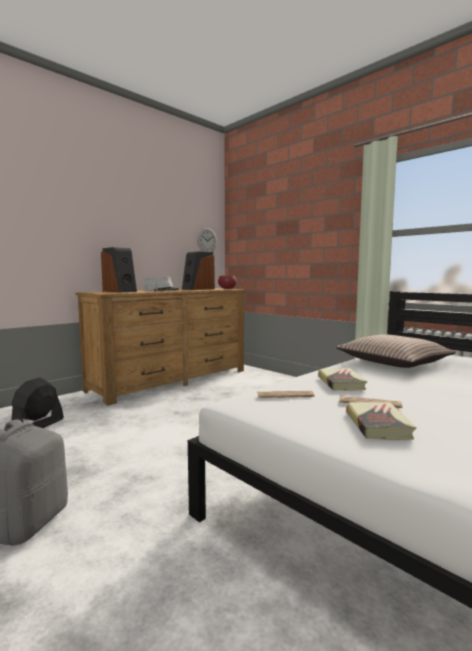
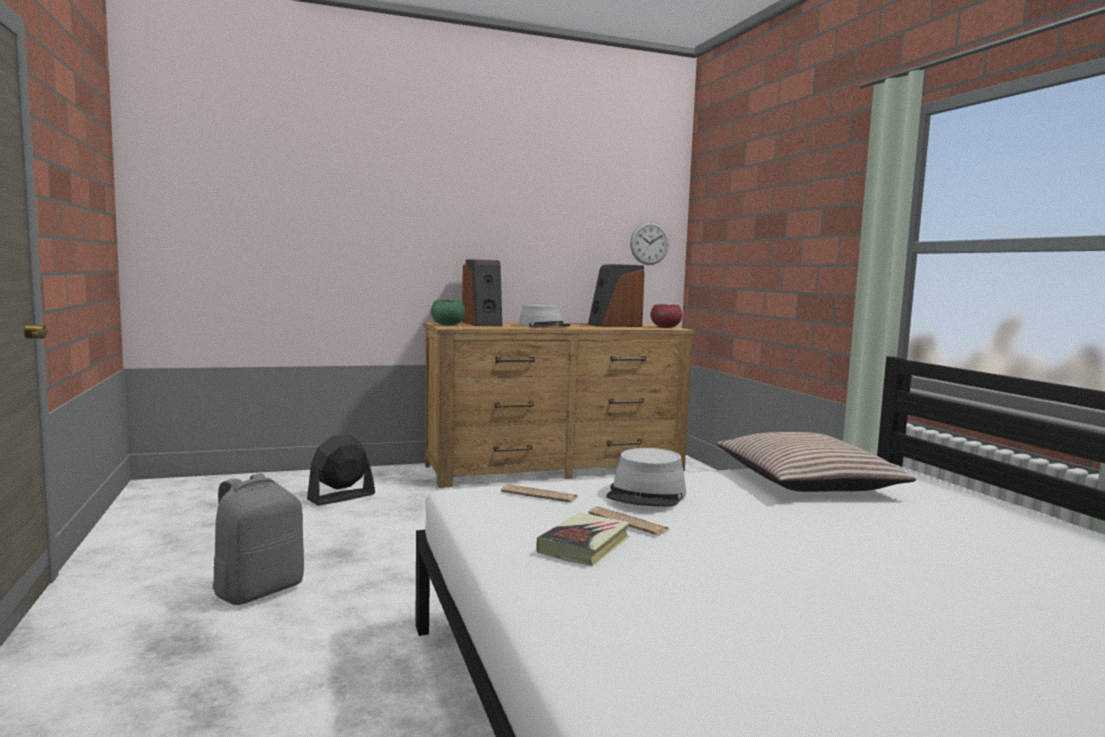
camera: 25 degrees right, 0 degrees up
(100, 292) = (448, 325): none -> green bowl
(341, 383) = (647, 494): book -> grey hat

